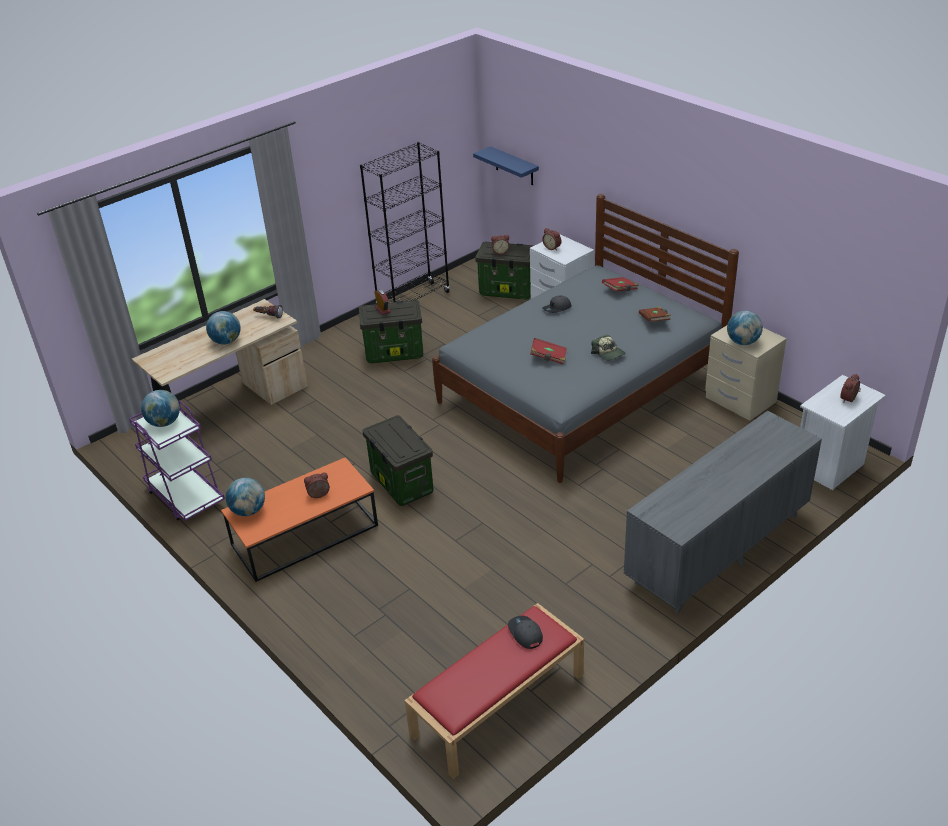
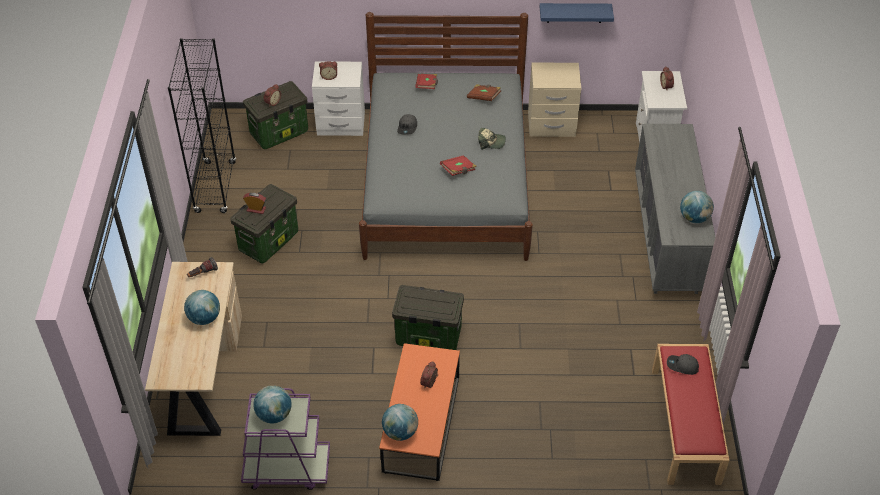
camera: 50 degrees left, 10 degrees up
(514, 166) = (245, 19): blue shelf -> blue shelf (574, 13)
(742, 342) = (558, 81): globe -> globe (694, 218)

